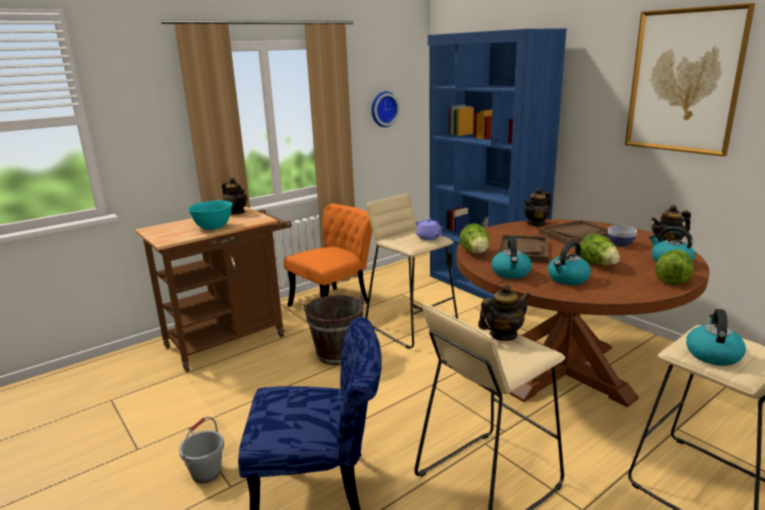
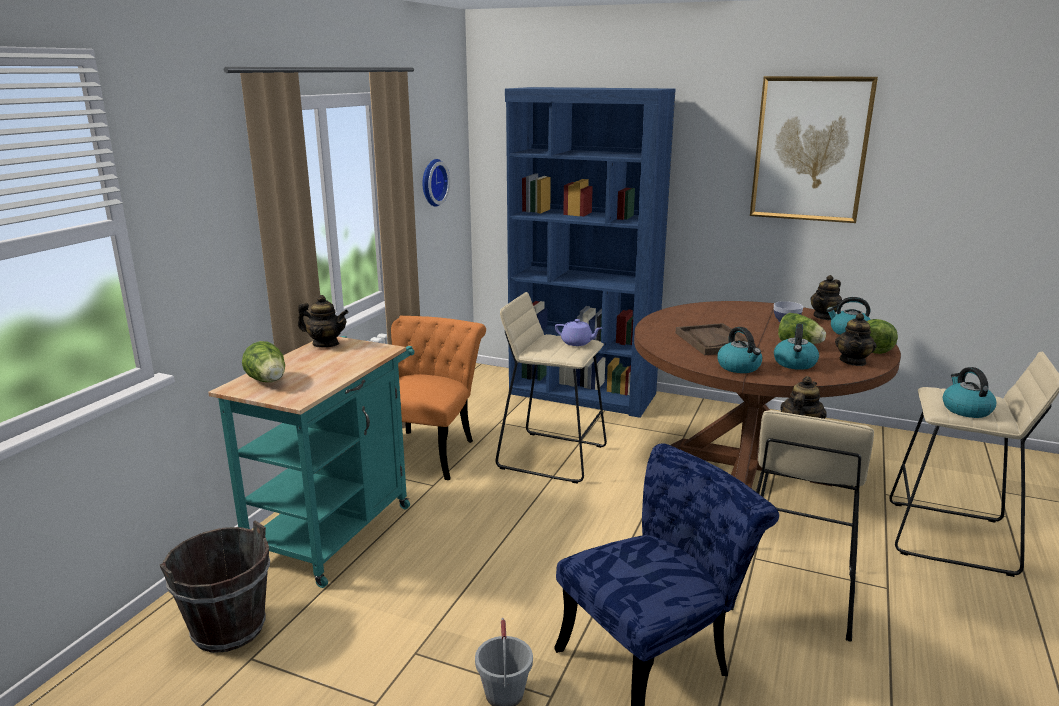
camera: 30 degrees left, 0 degrees up
(214, 227) = (333, 369): turquoise bowl -> none
(232, 339) = (338, 528): brown cart -> turquoise cart
(337, 354) = (503, 511): brown bucket -> brown bucket (229, 629)
(475, 253) = (674, 352): lettuce -> lettuce (268, 381)
(536, 223) = (681, 310): teapot -> teapot (853, 361)
(575, 234) = (734, 317): brown tray -> none

